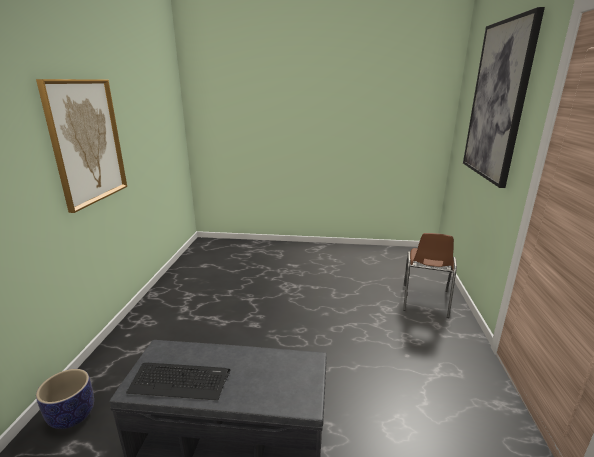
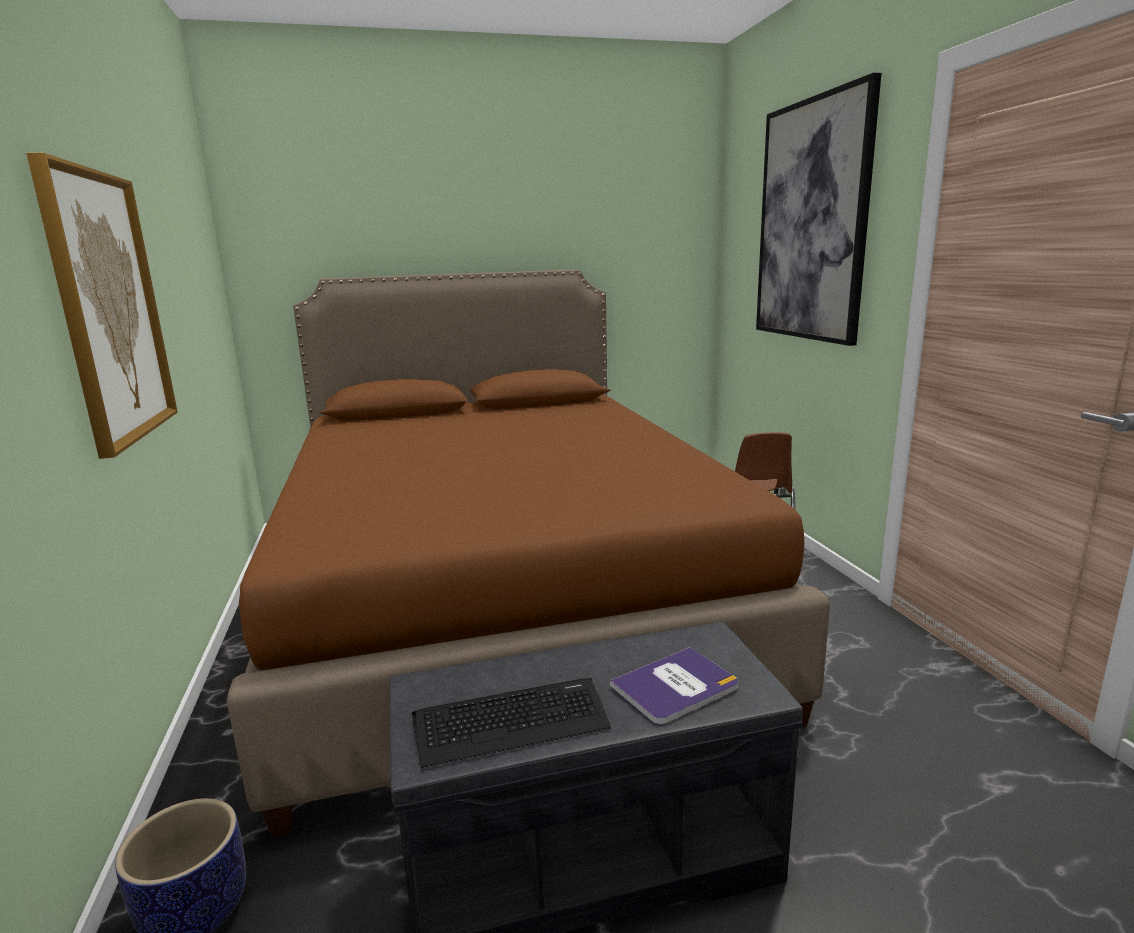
camera: 20 degrees left, 5 degrees down
(267, 386) = (675, 686): none -> book
(277, 297) = (502, 602): none -> brown bed

